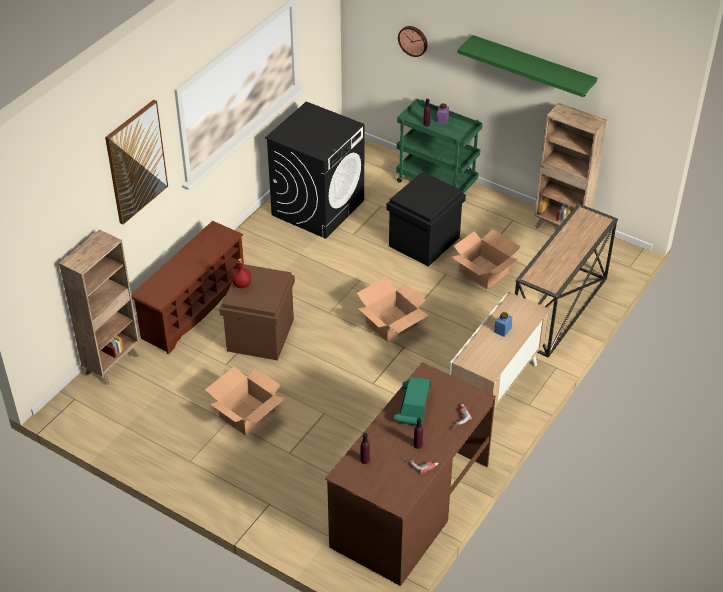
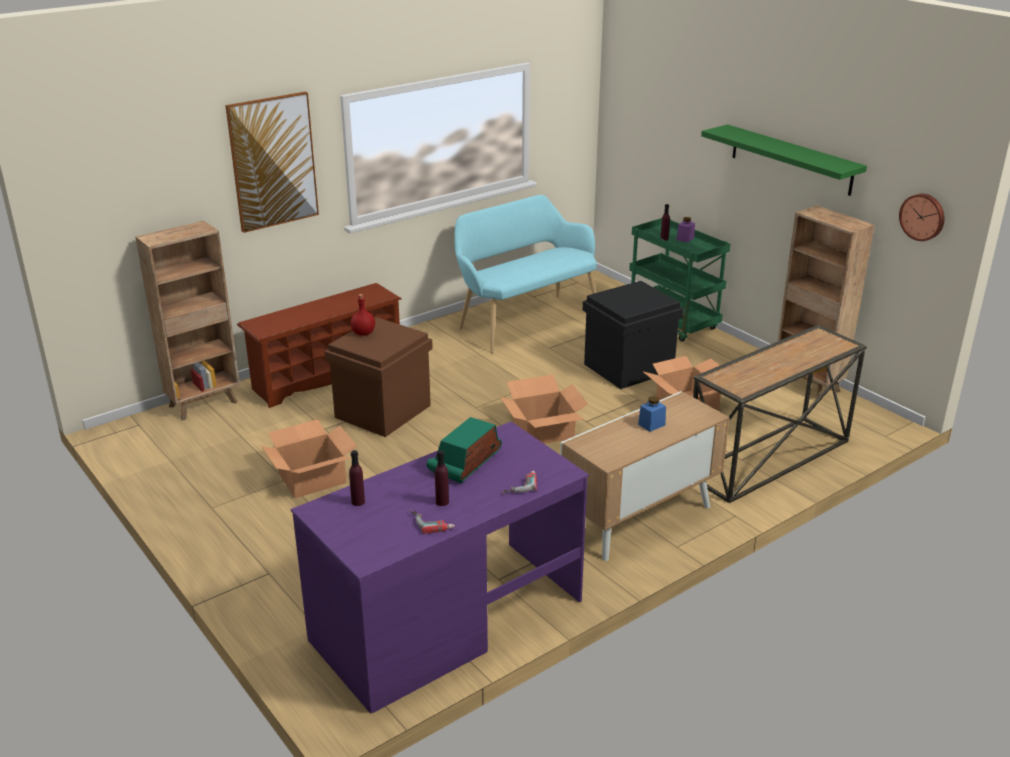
camera: 20 degrees right, 15 degrees down
(318, 207) = (524, 320): black washing machine -> turquoise bench
(409, 505) = (446, 619): brown desk -> purple desk
(413, 40) = (666, 141): wall clock -> wall clock (923, 216)

